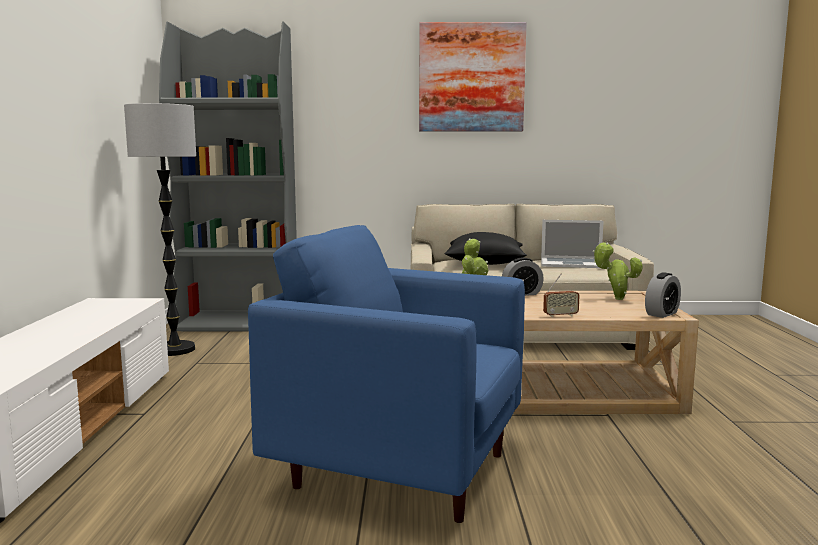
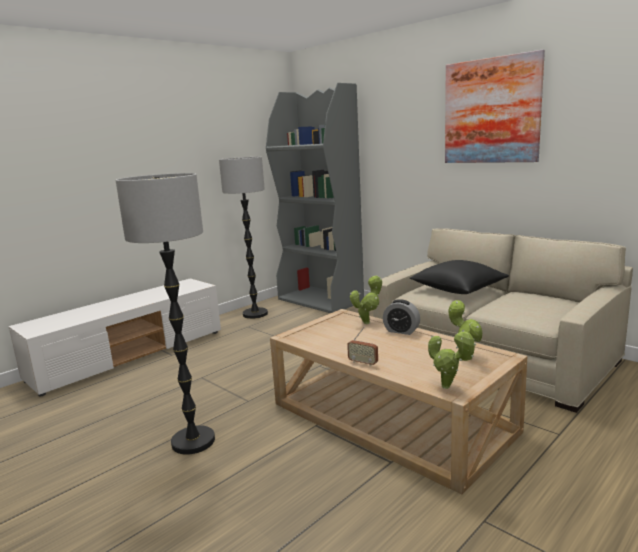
camera: 45 degrees right, 5 degrees up
(399, 469) = (193, 441): blue armchair -> floor lamp
(572, 263) = (535, 304): laptop -> none
(662, 314) = (448, 387): alarm clock -> potted plant

